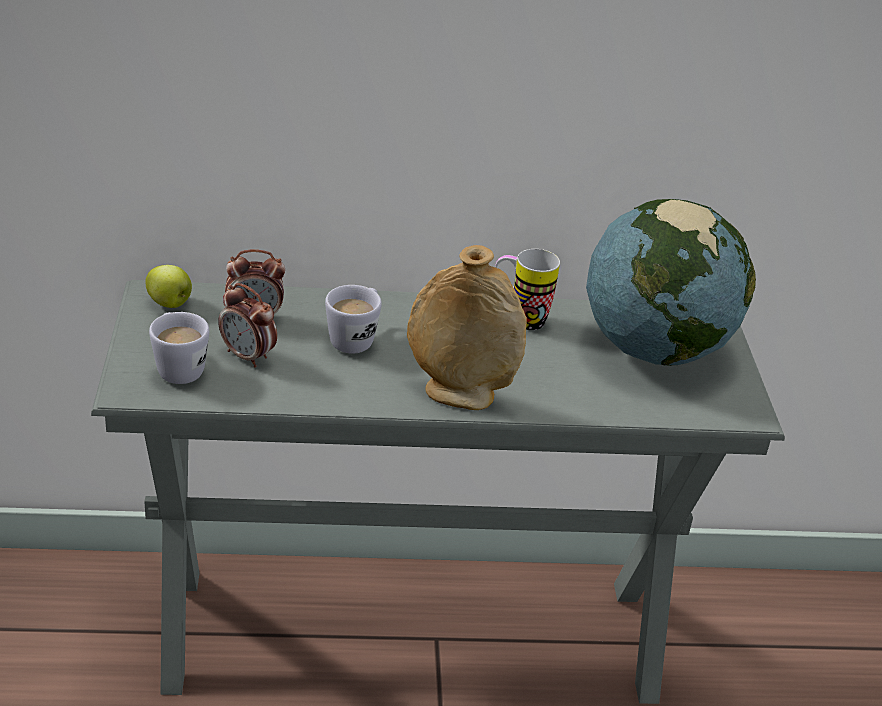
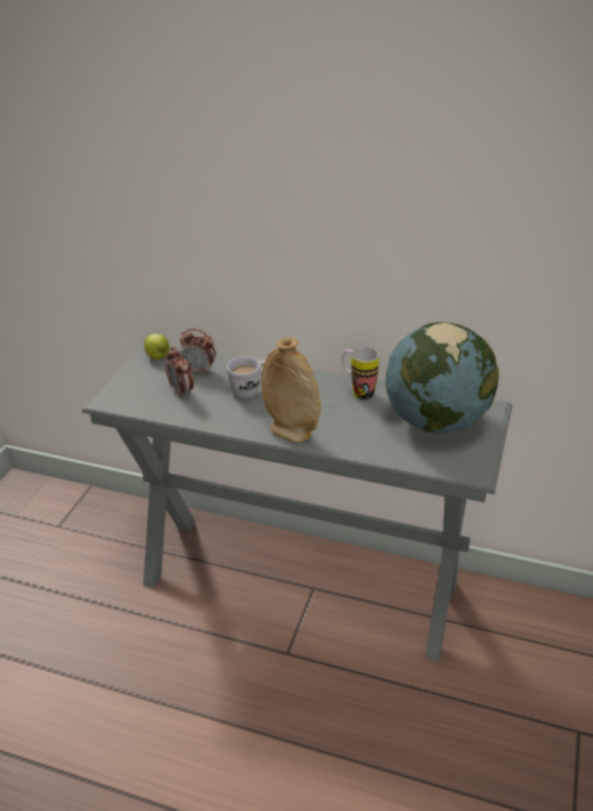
camera: 25 degrees right, 0 degrees up
(178, 367) = (140, 392): white mug -> none

